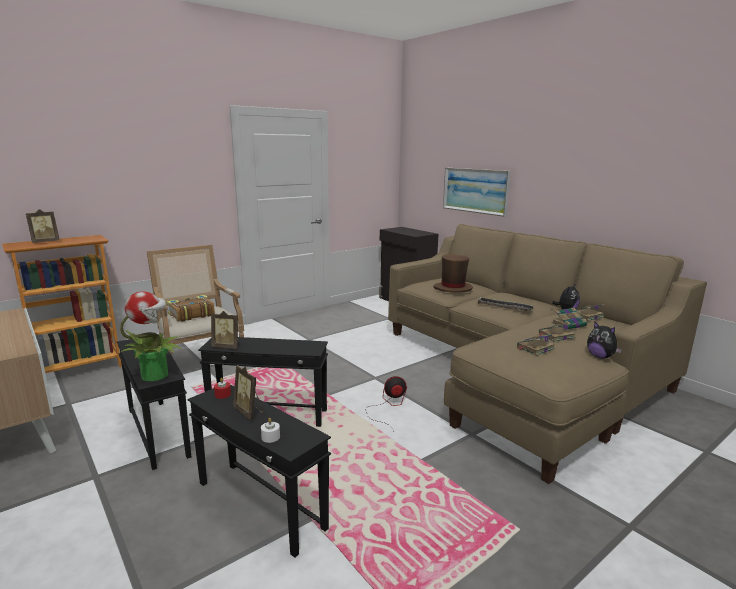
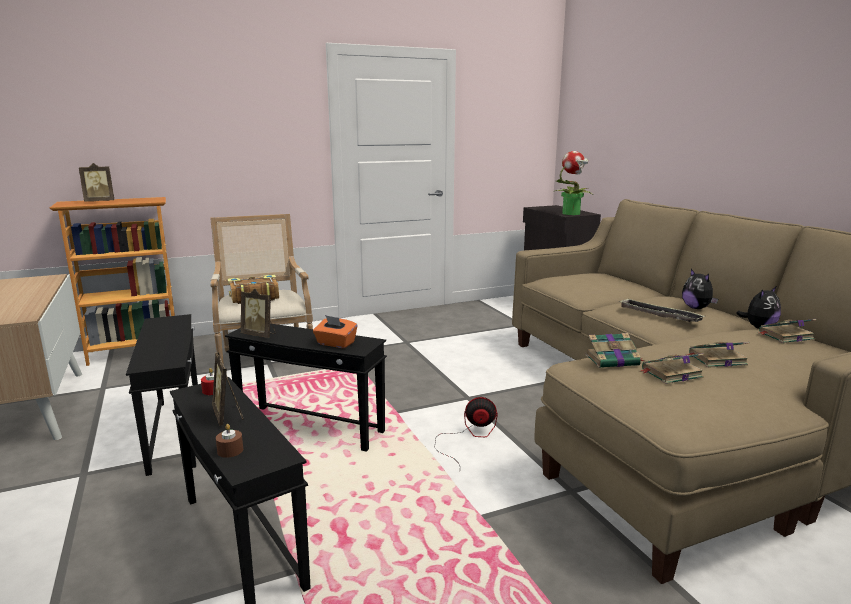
camera: 15 degrees right, 0 degrees up
(155, 375) = (156, 359): potted plant -> potted plant (571, 213)
(270, 437) = (230, 450): white candle -> brown candle
(292, 348) = (335, 343): none -> orange tissue box
(452, 288) = (596, 286): brown hat -> none
(475, 190) = (652, 153): picture -> none
(569, 324) = (748, 345): book -> book (613, 360)
(600, 356) = (782, 397): plush toy -> plush toy (696, 308)

